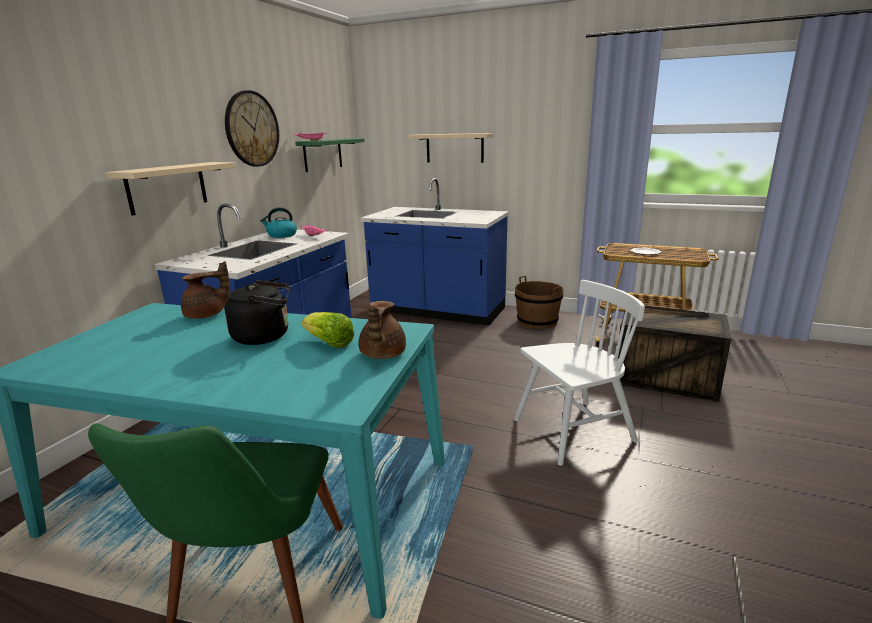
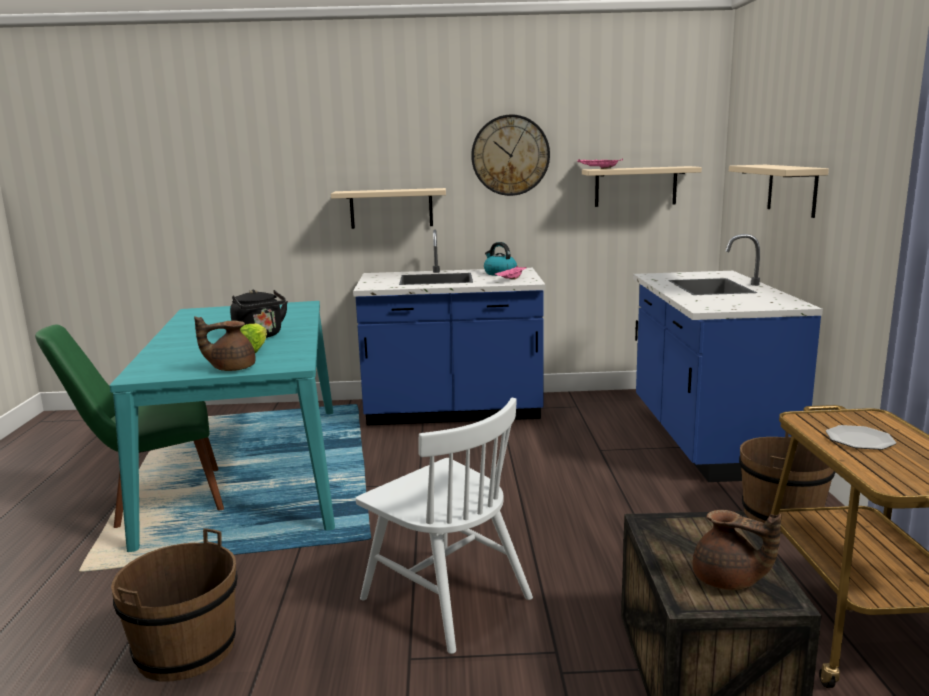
camera: 65 degrees right, 5 degrees down
(207, 315) = (298, 316): brown teapot -> brown teapot (728, 581)
(323, 154) = (635, 186): green shelf -> beige shelf
(600, 574) = (185, 649): none -> brown bucket

